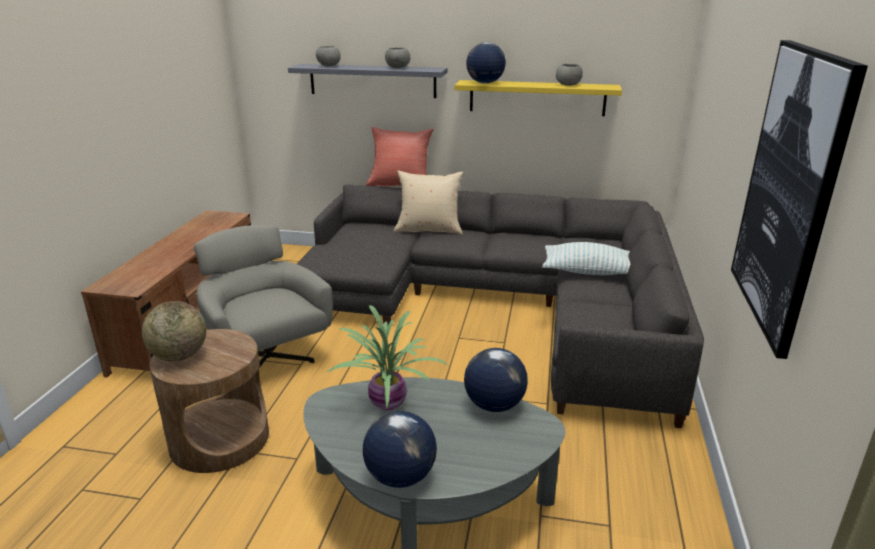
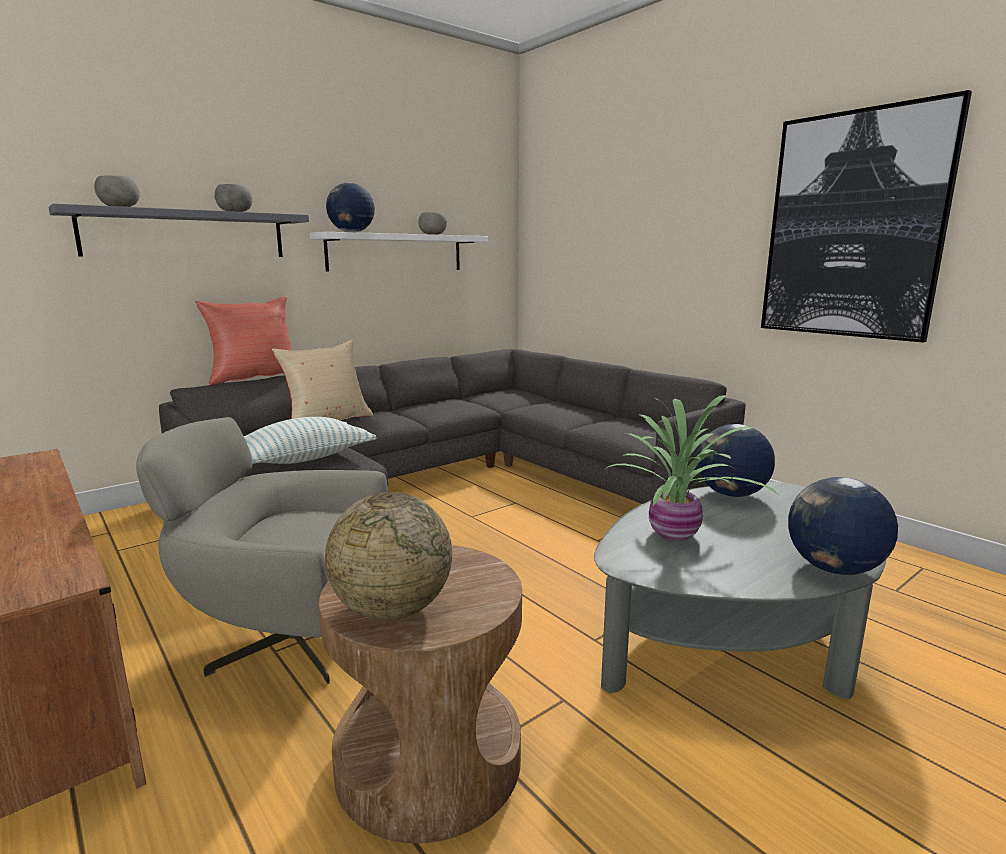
camera: 50 degrees left, 10 degrees down
(537, 98) = (396, 252): yellow shelf -> white shelf
(588, 272) = (542, 408): pillow -> pillow (304, 459)

